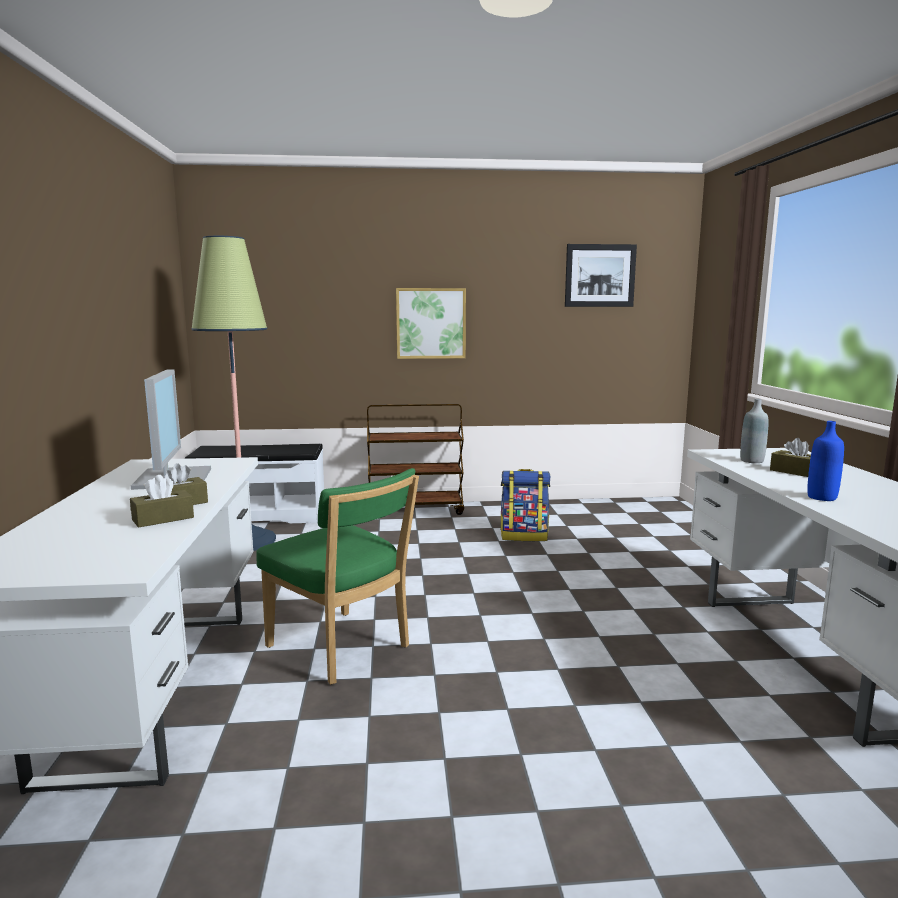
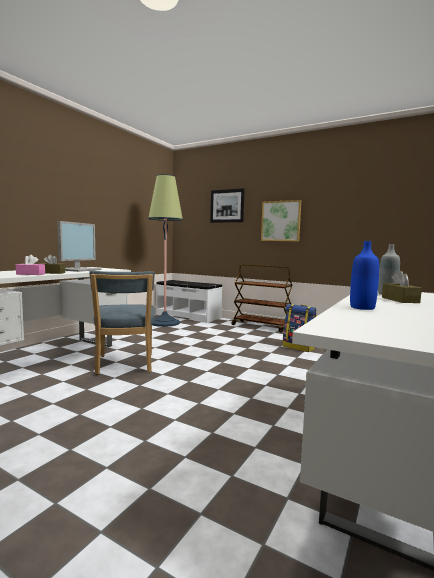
camera: 35 degrees right, 5 degrees down
(163, 519) = (30, 274): brown tissue box -> pink tissue box
(342, 649) = (124, 365): green chair -> blue chair
(600, 275) = (392, 187): picture -> picture (227, 206)

